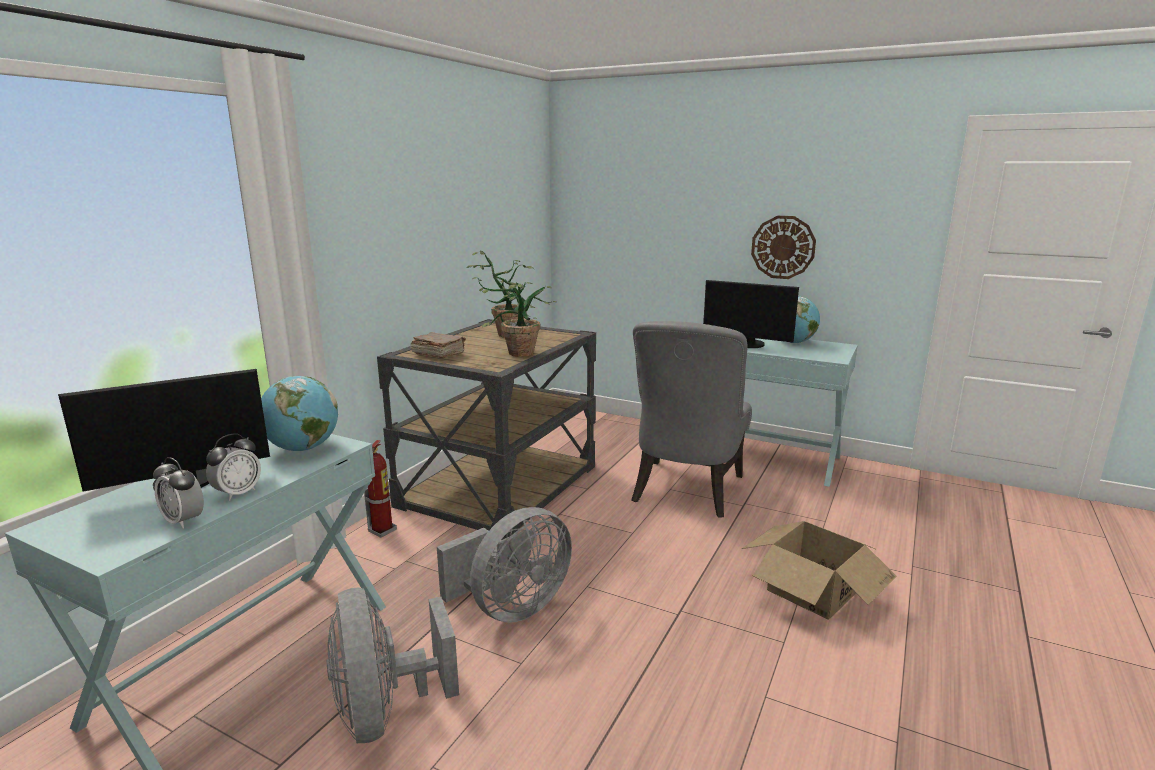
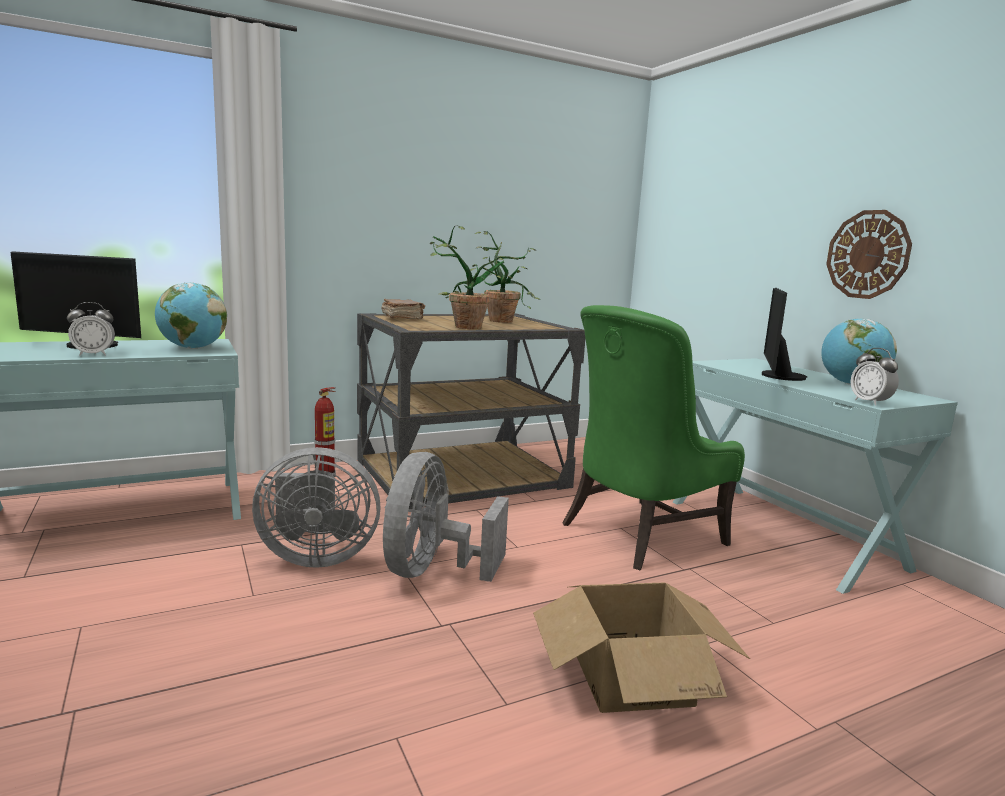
camera: 35 degrees right, 5 degrees down
(184, 521) = (33, 356): alarm clock -> alarm clock (870, 402)
(385, 711) = (123, 578): grey fan -> grey fan (432, 571)
(686, 489) = (640, 534): grey chair -> green chair
(747, 345) = (778, 376): monitor -> monitor turned 45 degrees clockwise

